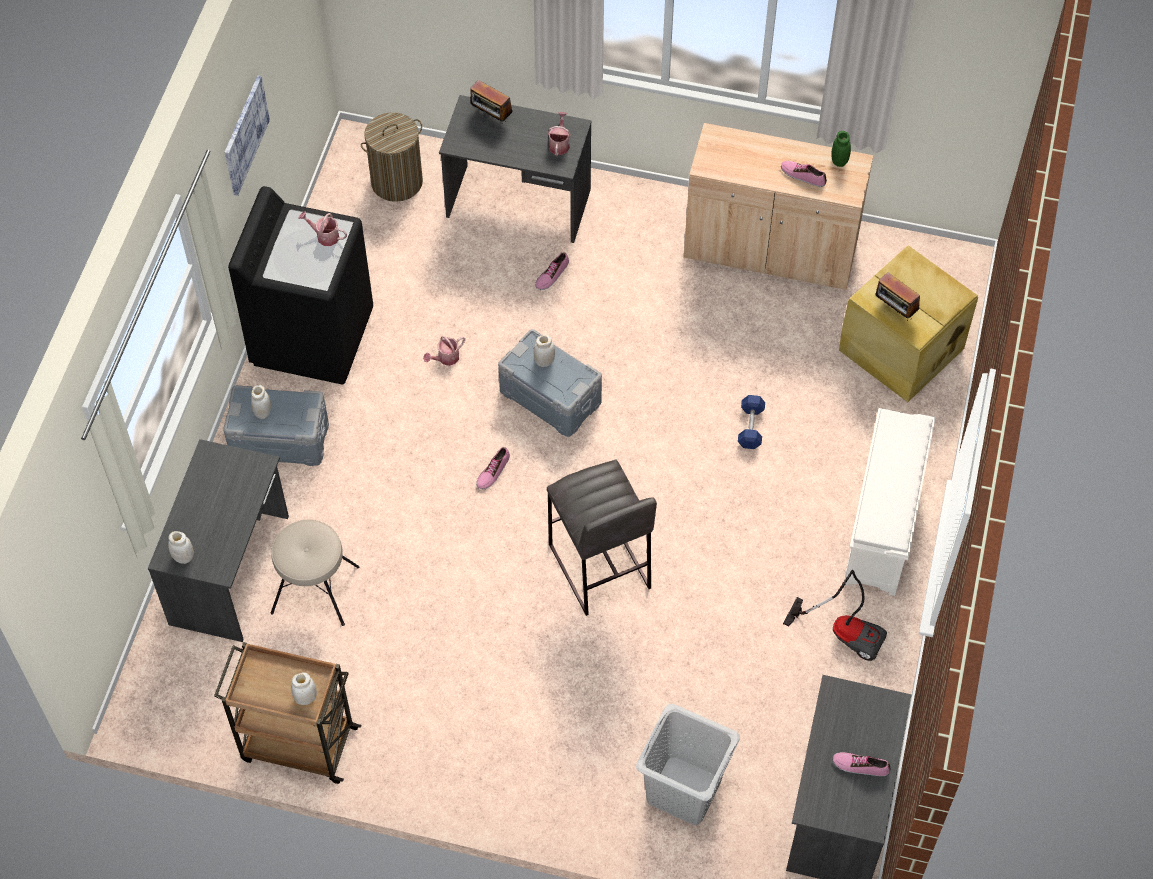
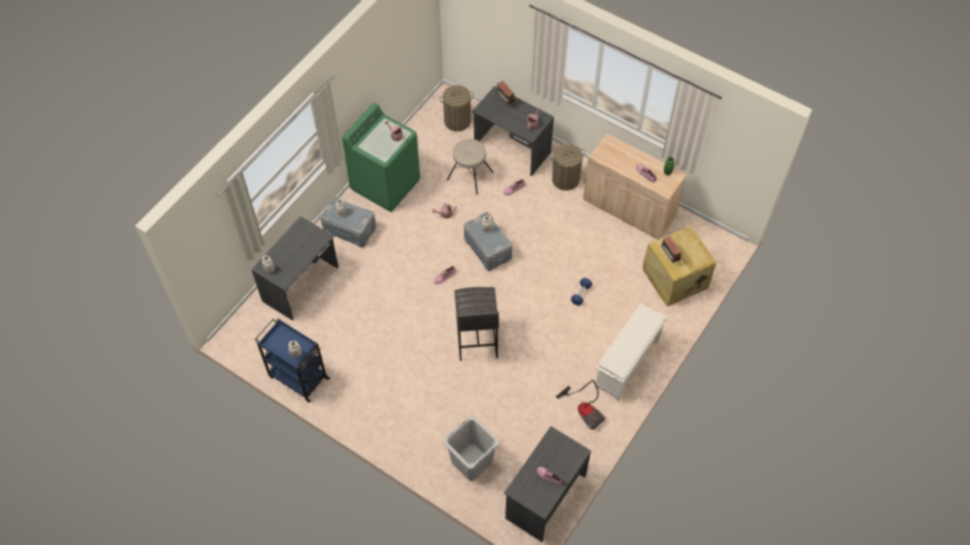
camera: 20 degrees right, 0 degrees up
(245, 135) = (368, 75): picture -> none
(297, 743) = (297, 377): brown cart -> blue cart
(312, 336) = (386, 184): black washing machine -> green washing machine
(315, 590) = (336, 307): beige stool -> beige stool (469, 176)
(637, 230) = (565, 179): none -> laundry basket

